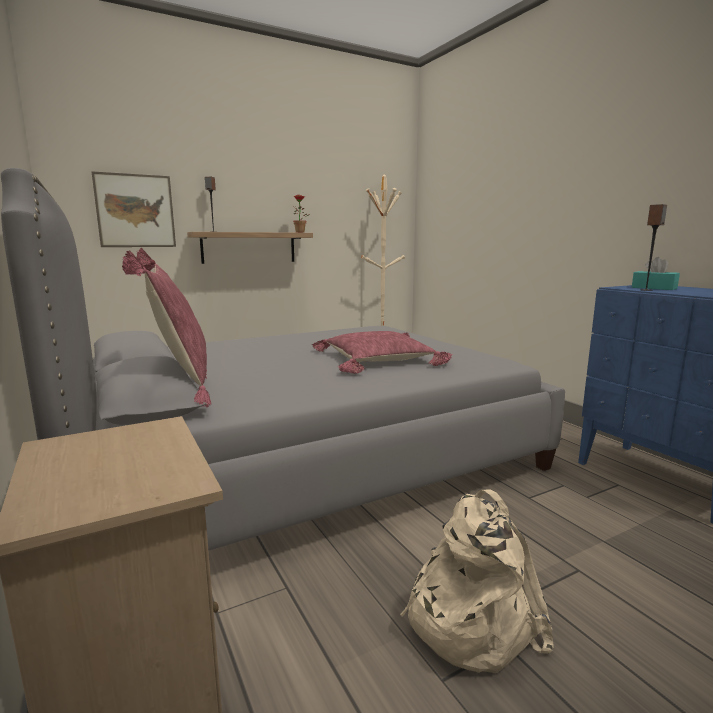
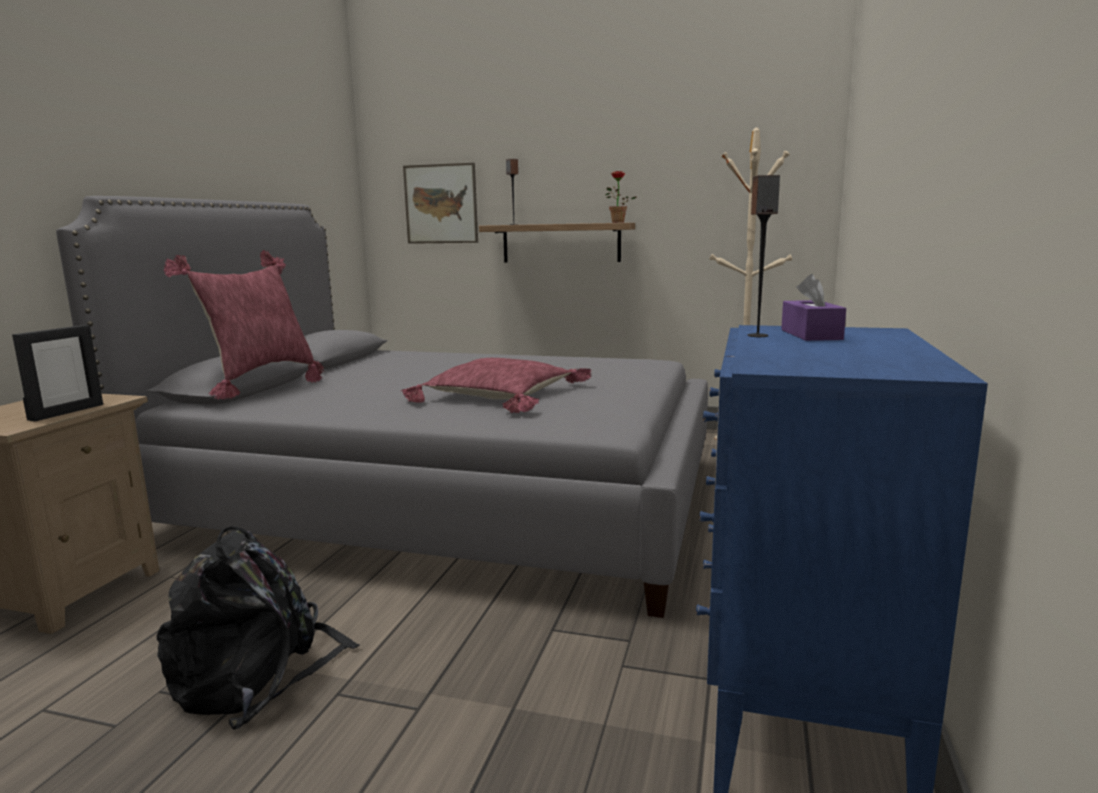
camera: 45 degrees right, 0 degrees up
(168, 451) = (66, 412): none -> picture frame
(469, 618) = (258, 674): beige backpack -> black backpack
(654, 288) = (811, 335): turquoise tissue box -> purple tissue box

